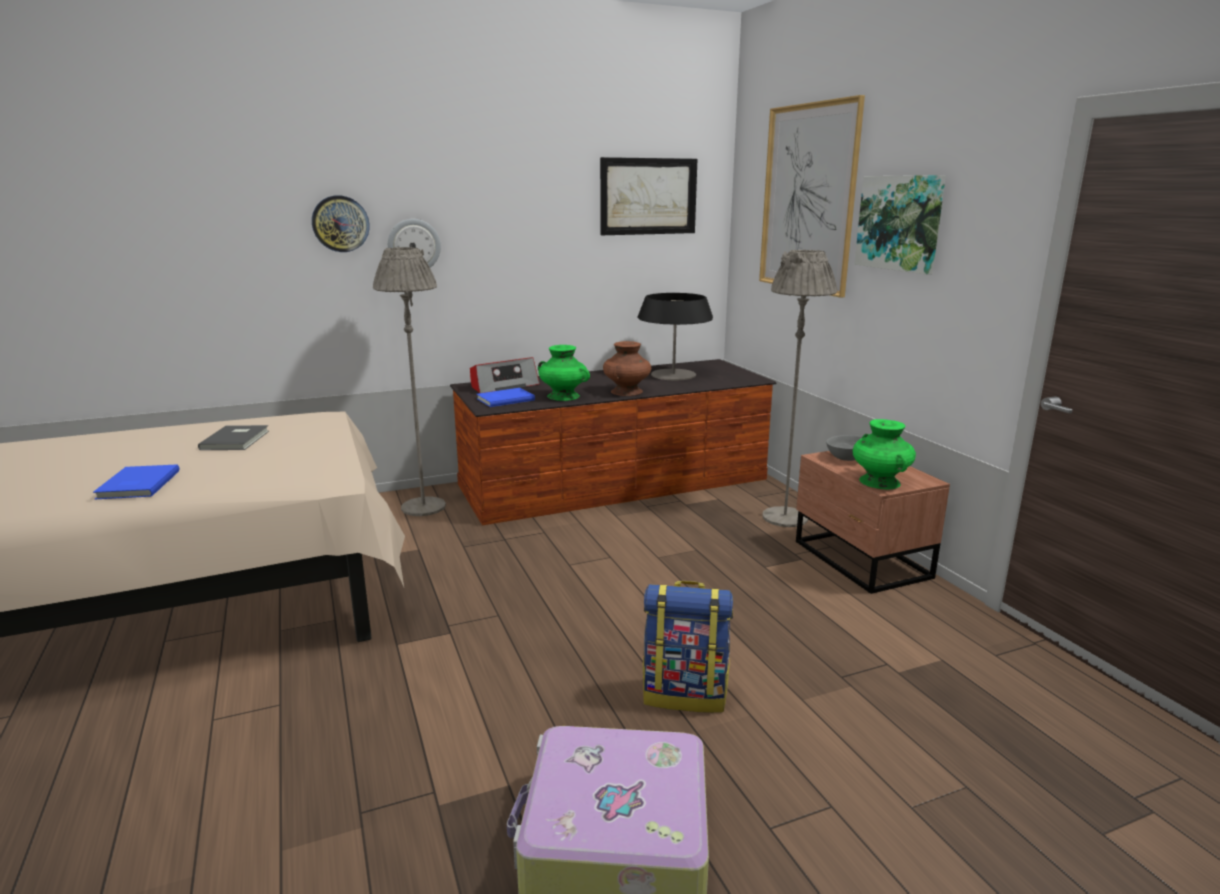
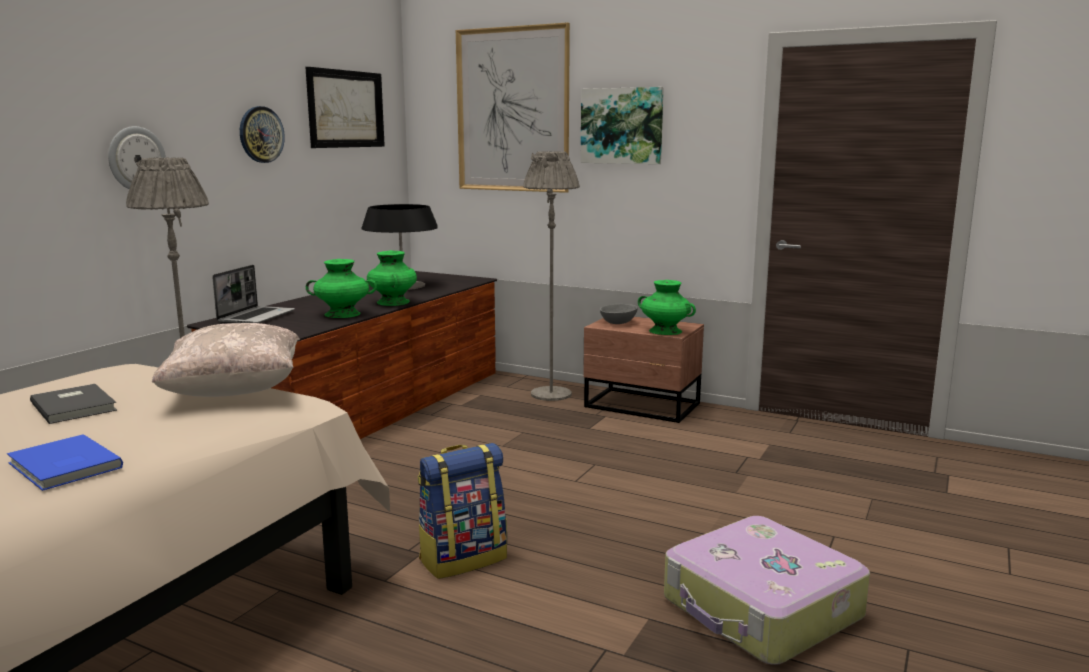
camera: 40 degrees left, 5 degrees down
(326, 454) = (234, 392): none -> beige pillow
(340, 223) = (50, 131): wall clock -> wall clock (261, 134)
(503, 386) = (256, 317): radio -> laptop
(504, 399) = (287, 325): blue book -> none
(626, 392) = (393, 302): brown vase -> green vase
(685, 694) = (667, 518): backpack -> backpack (463, 558)

